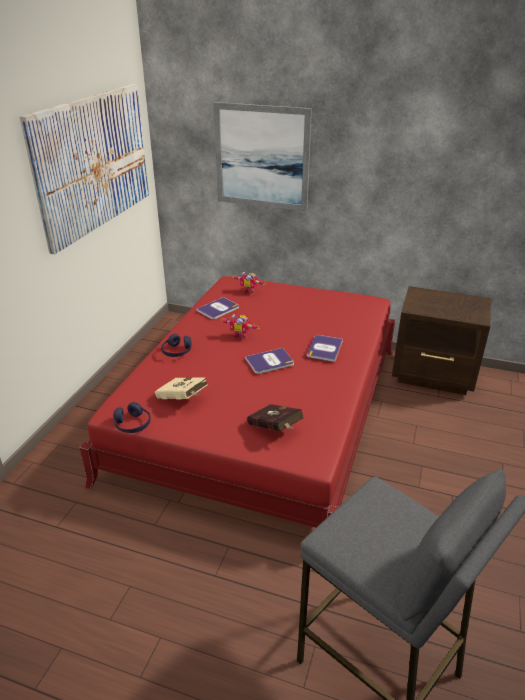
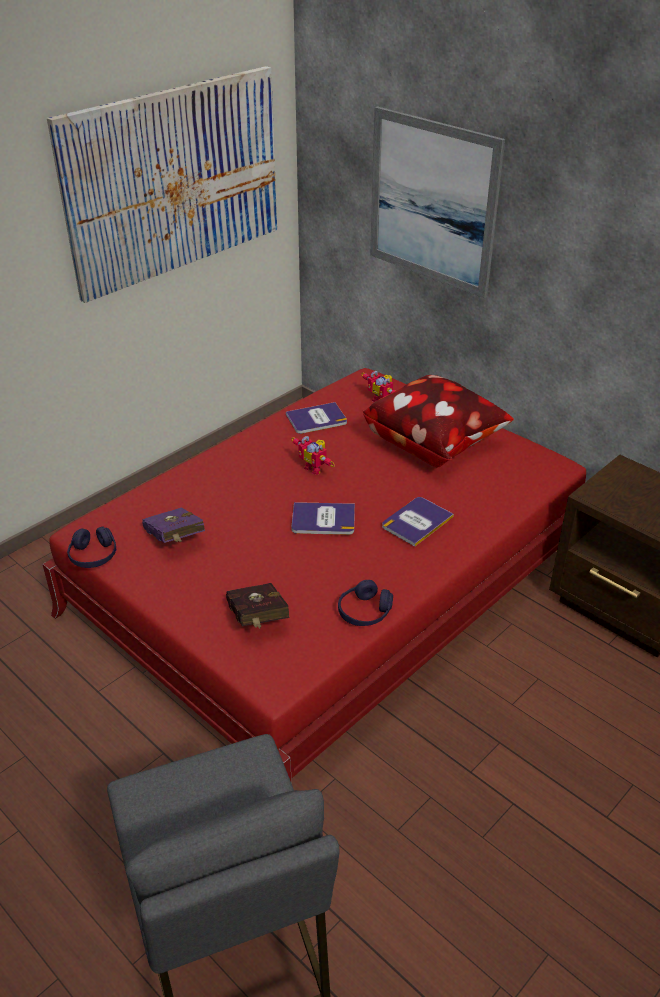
camera: 25 degrees right, 5 degrees up
(177, 351) = (216, 469): purple headphones -> purple headphones (364, 612)
(183, 399) = (175, 540): beige book -> purple book
(299, 306) = (433, 443): none -> pillow

